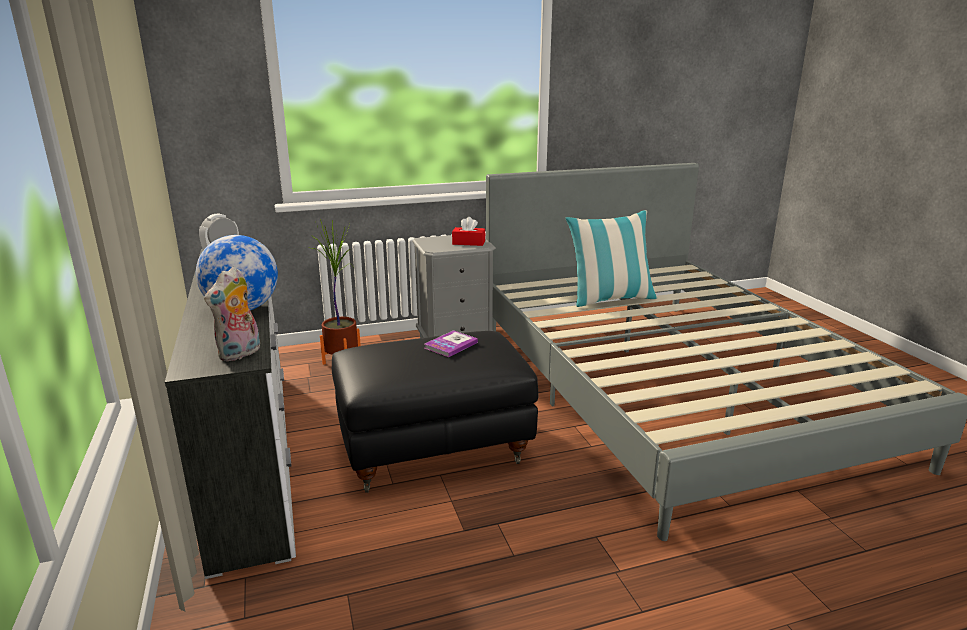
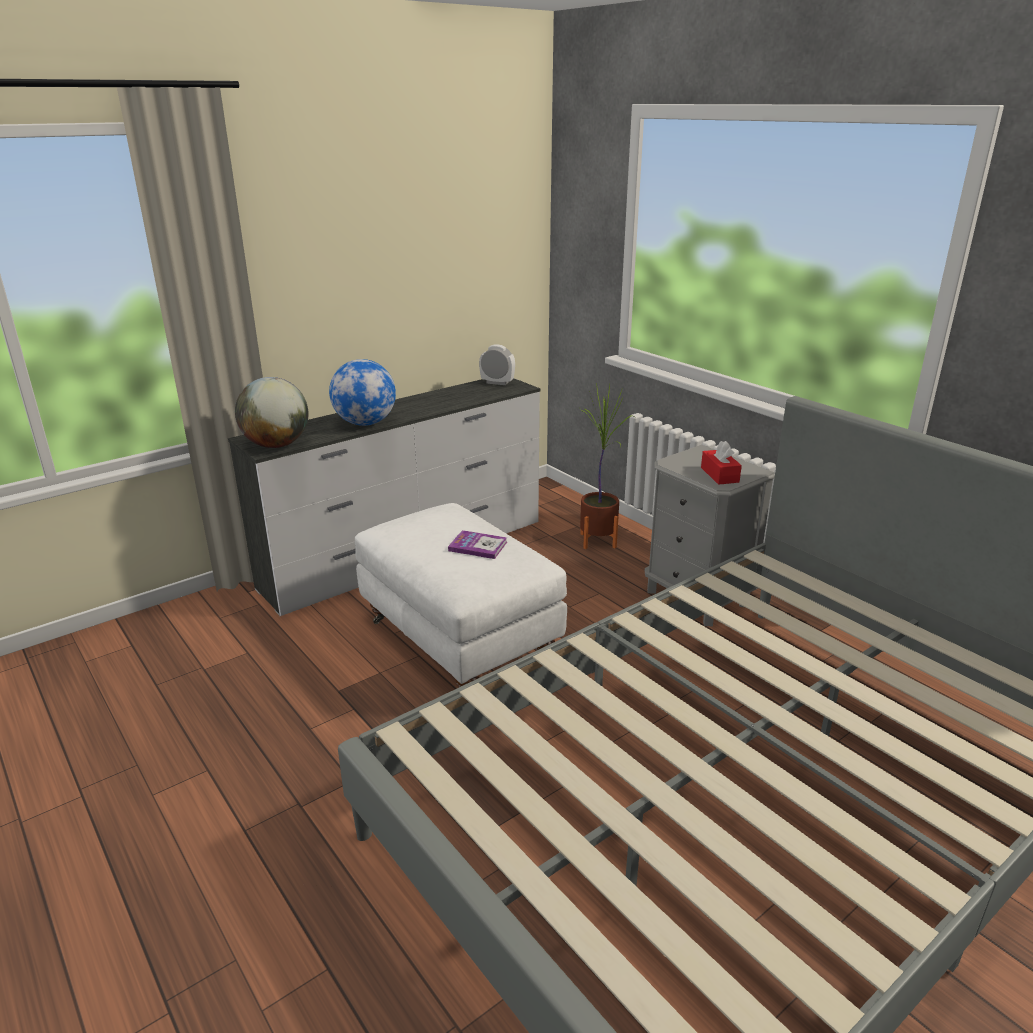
camera: 70 degrees right, 5 degrees up
(240, 354) = (277, 445): plush toy -> globe
(434, 449) = (460, 641): black ottoman -> white ottoman
(610, 299) = (806, 648): pillow -> none

